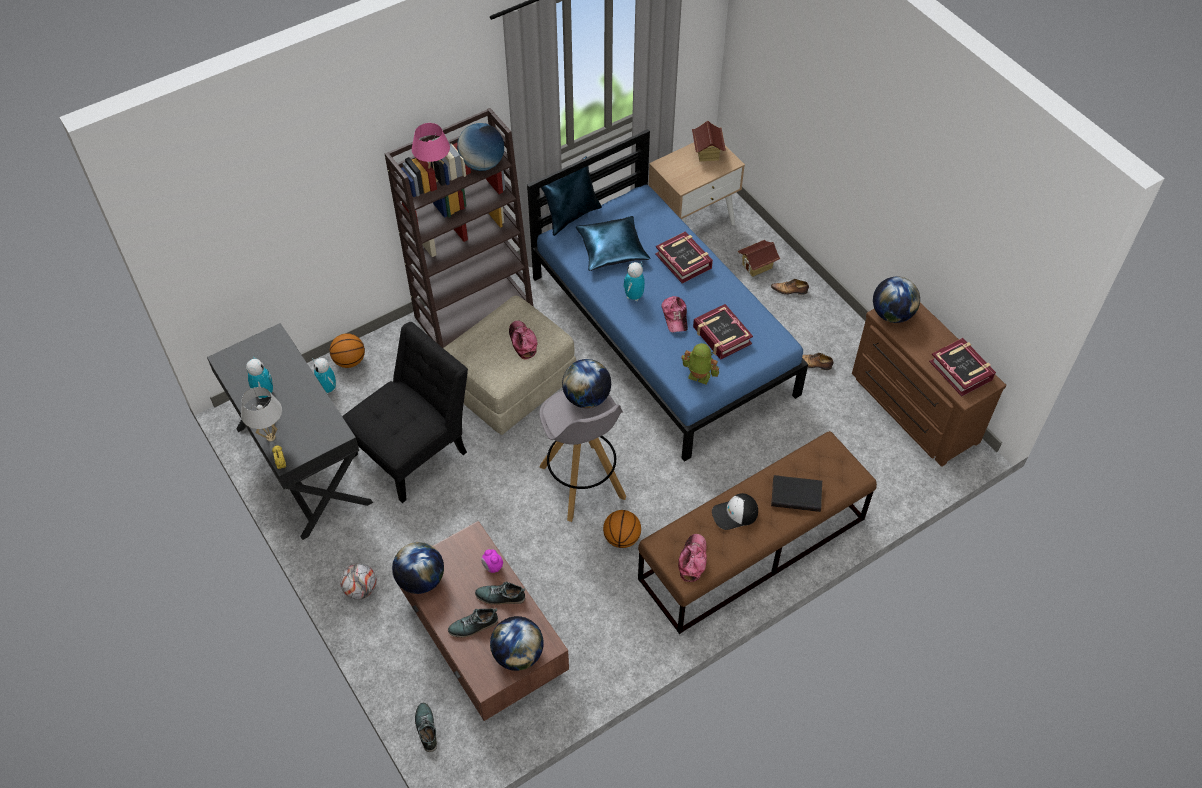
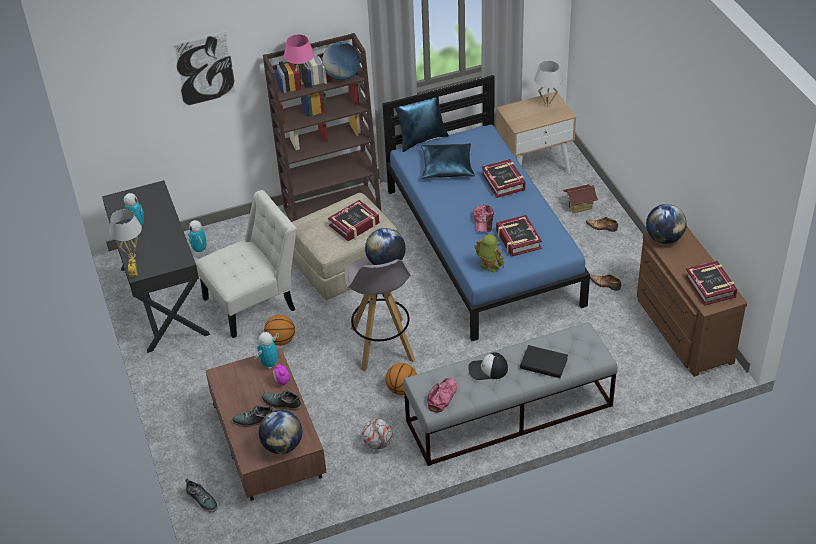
camera: 15 degrees right, 10 degrees down
(314, 182) = (204, 69): none -> picture
(349, 361) = (222, 232): basketball -> basketball (281, 340)
(361, 589) = (182, 394): football -> football (378, 443)
(414, 449) = (254, 302): black chair -> white chair
(420, 580) = (223, 382): globe -> none
(426, 728) = (202, 499): shoe -> shoe turned 135 degrees clockwise
(522, 341) = (354, 224): cap -> book
(634, 296) = (454, 202): toy robot -> toy robot (269, 364)
(707, 152) = (547, 104): toy house -> white table lamp
(752, 549) = (508, 413): brown bench -> grey bench

